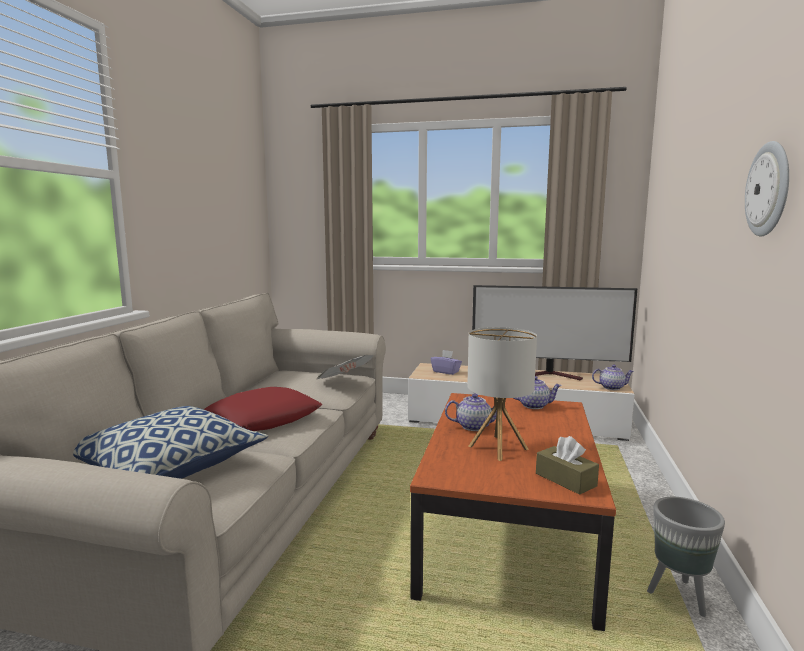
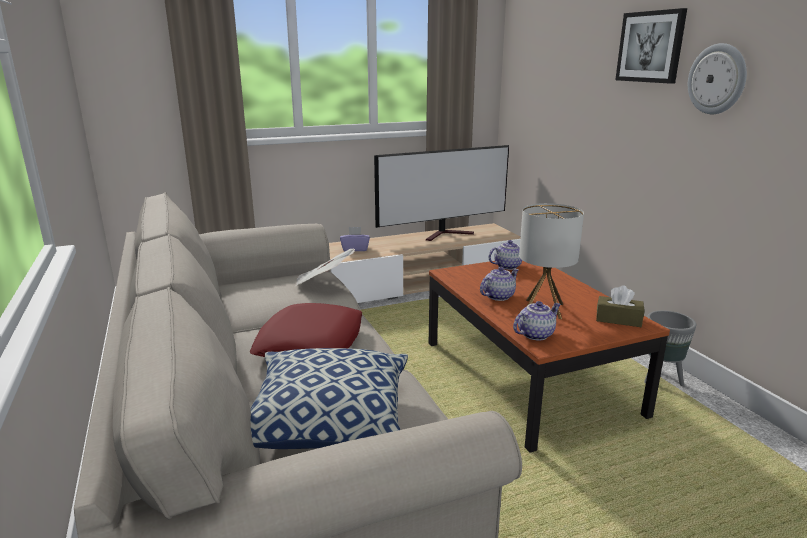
camera: 35 degrees left, 10 degrees up
(611, 387) = (503, 236): teapot -> teapot (535, 334)
(726, 161) = (651, 47): none -> picture

